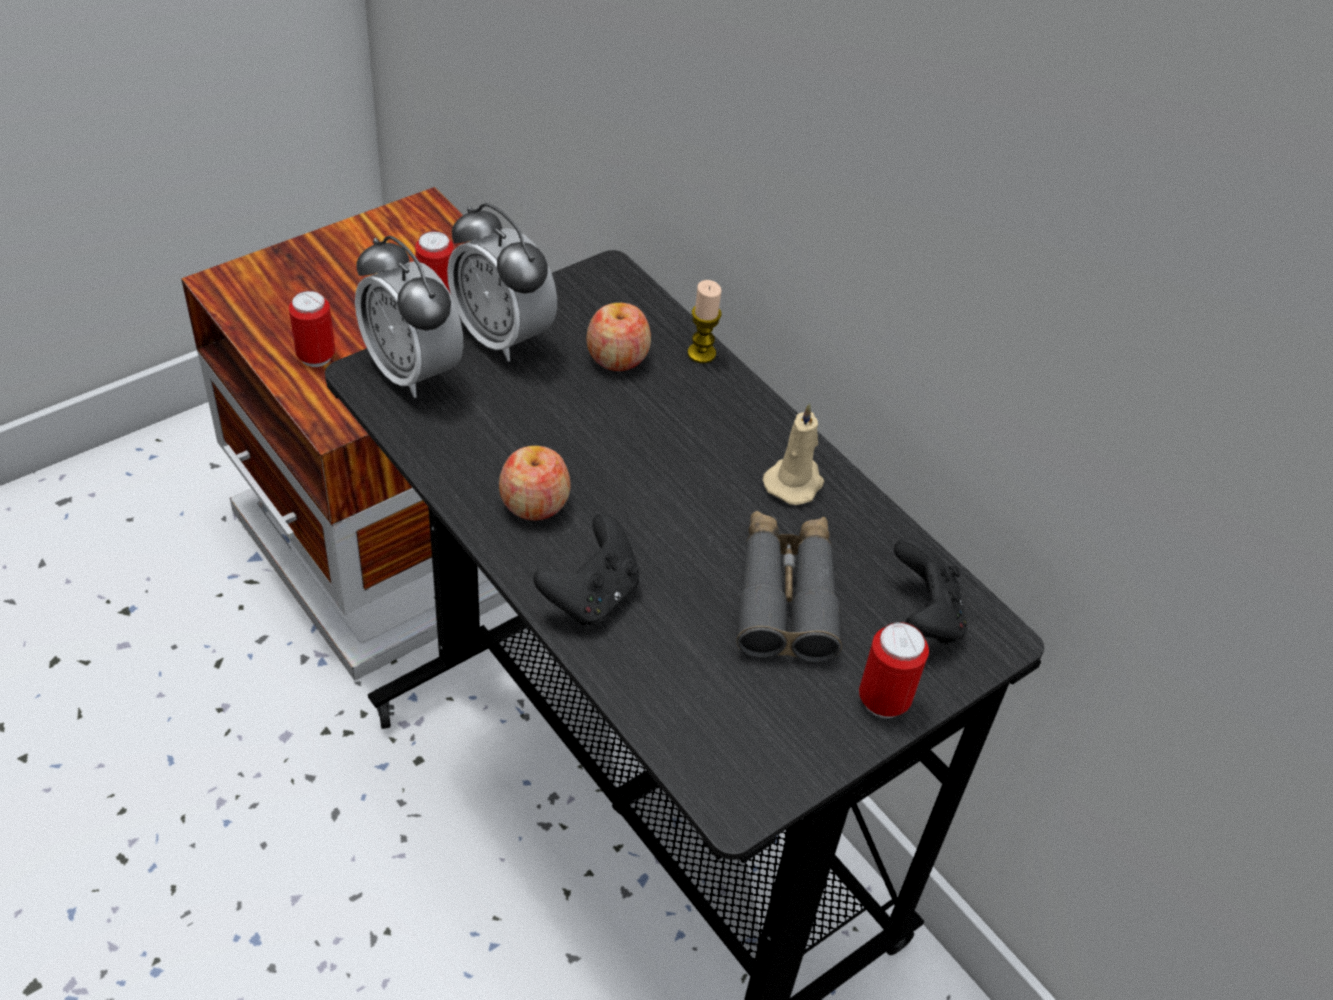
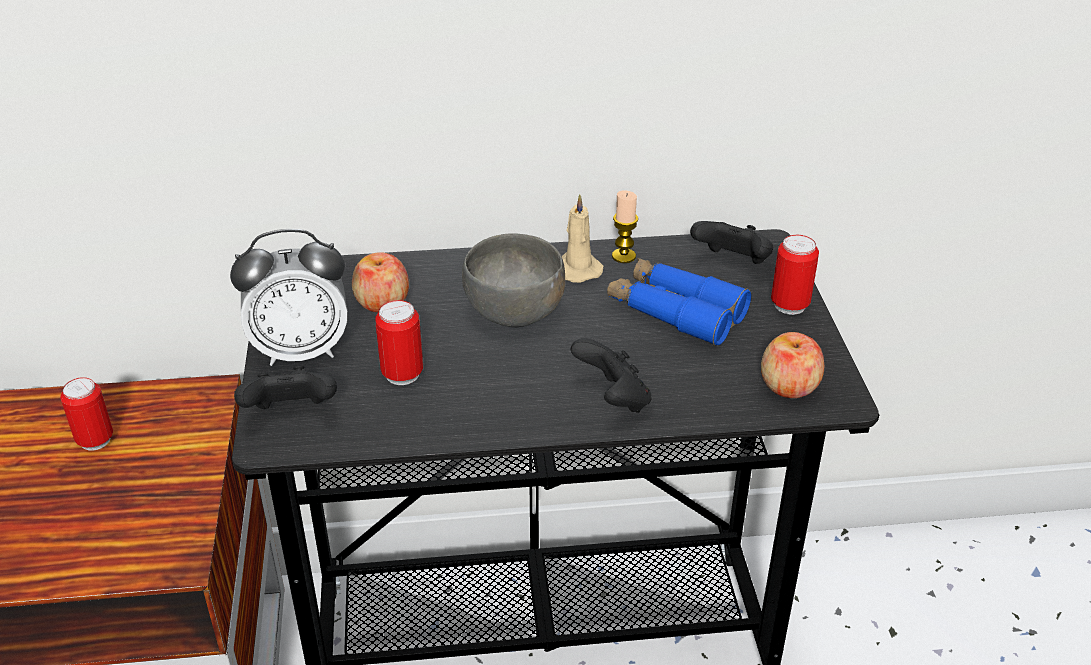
camera: 55 degrees left, 10 degrees down
(316, 356) = (83, 546): can -> can (402, 374)
(412, 371) = (291, 413): alarm clock -> black game controller
(534, 503) = (498, 395): apple -> apple (789, 385)
(680, 461) = (515, 311): none -> grey bowl
(701, 353) = (417, 262): candle -> candle (623, 256)
(785, 596) = (675, 311): grey binoculars -> blue binoculars

